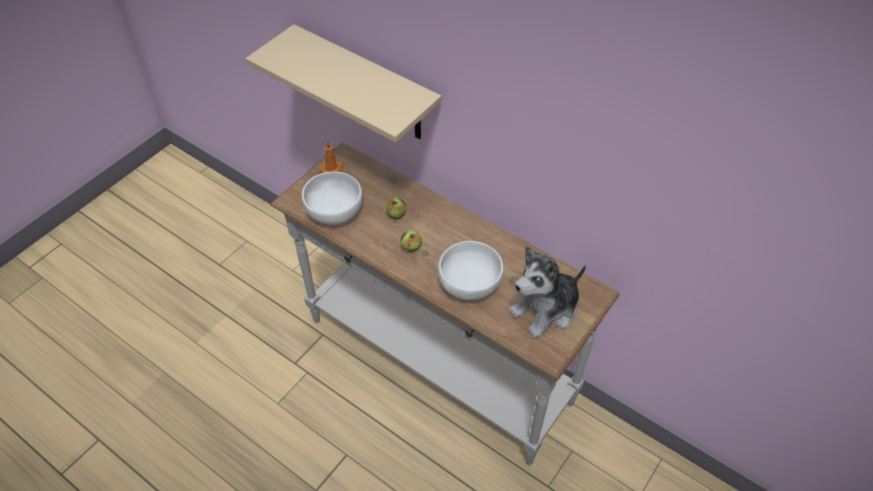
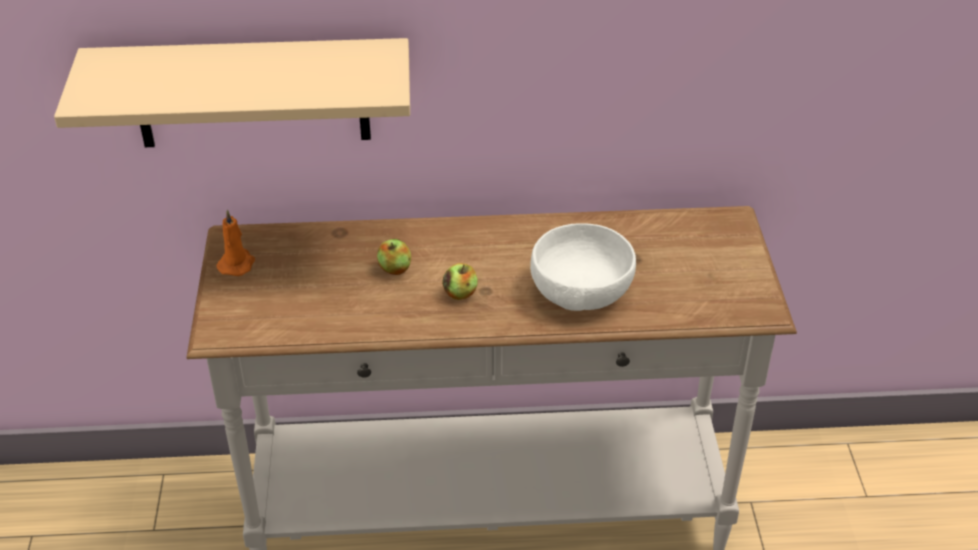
camera: 40 degrees left, 10 degrees down
(334, 211) = (302, 311): white bowl -> none
(546, 309) = (700, 267): plush toy -> none

